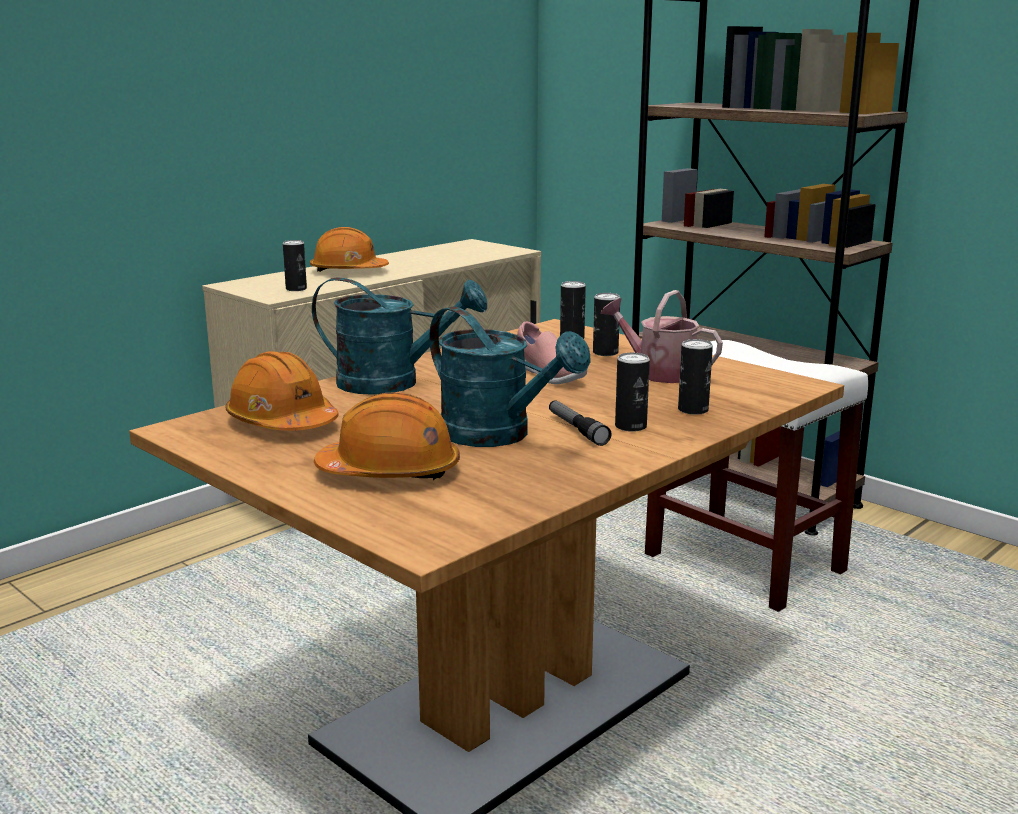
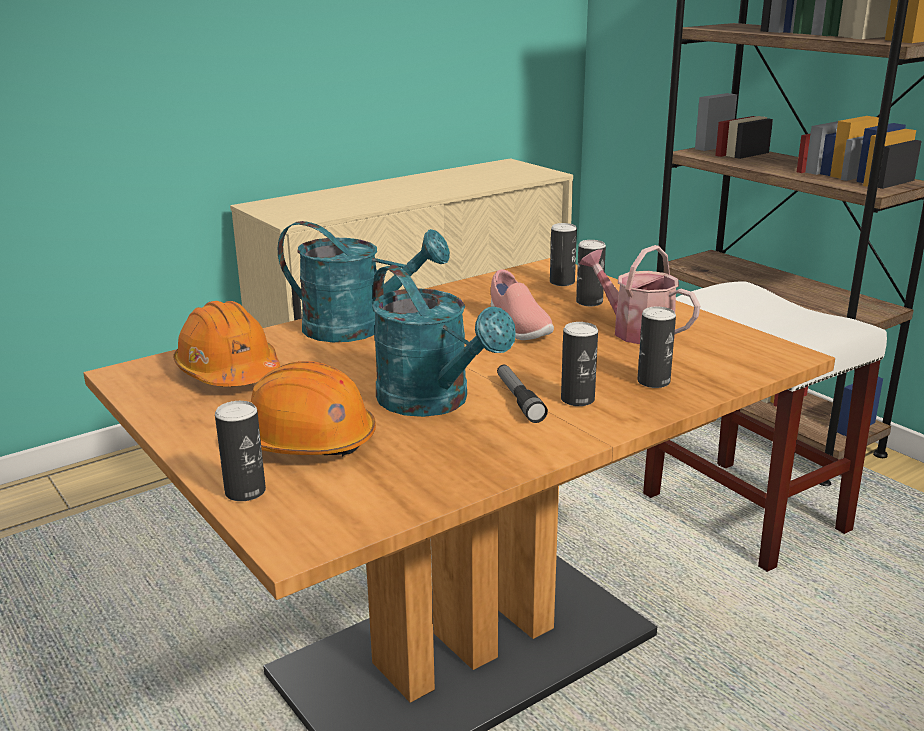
camera: 10 degrees right, 5 degrees up
(296, 289) = (314, 212): can -> can (245, 491)
(348, 271) = (373, 193): orange hard hat -> none

